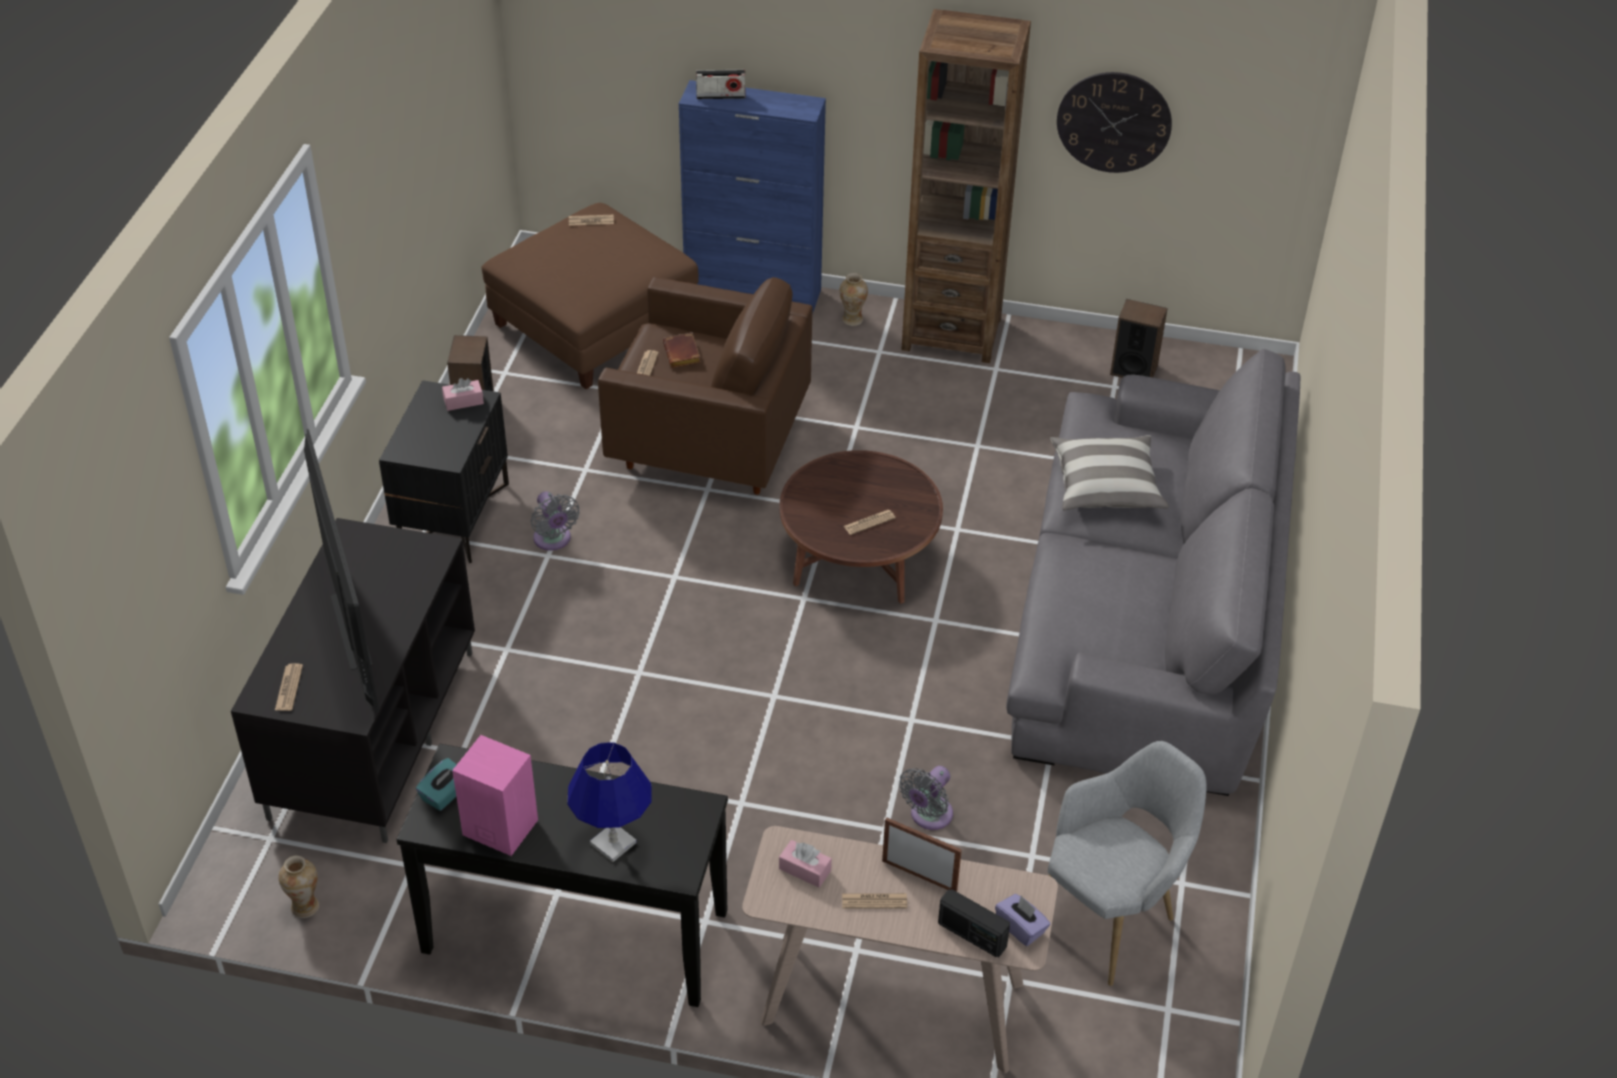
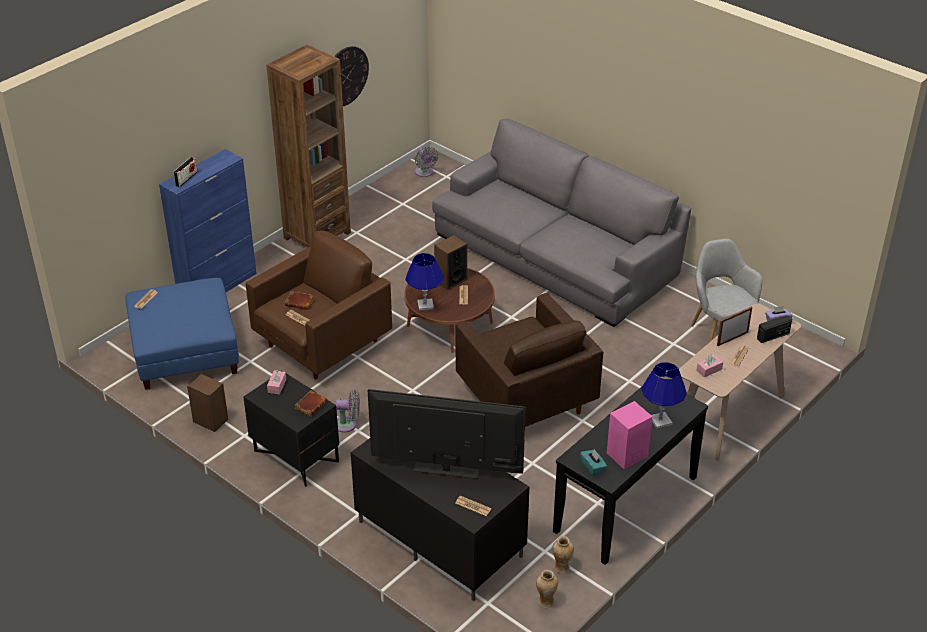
camera: 60 degrees left, 5 degrees down
(444, 449) = (310, 405): none -> brown book
(594, 324) = (185, 352): brown ottoman -> blue ottoman
(744, 712) = (525, 399): none -> brown armchair
(808, 490) = (425, 305): none -> blue table lamp
(852, 320) = (274, 262): vase -> vase (561, 567)
(928, 816) = (630, 365): grey fan -> grey fan (424, 173)
(1105, 486) = (511, 213): pillow -> none
(1133, 369) = (396, 193): speaker -> speaker (450, 280)

